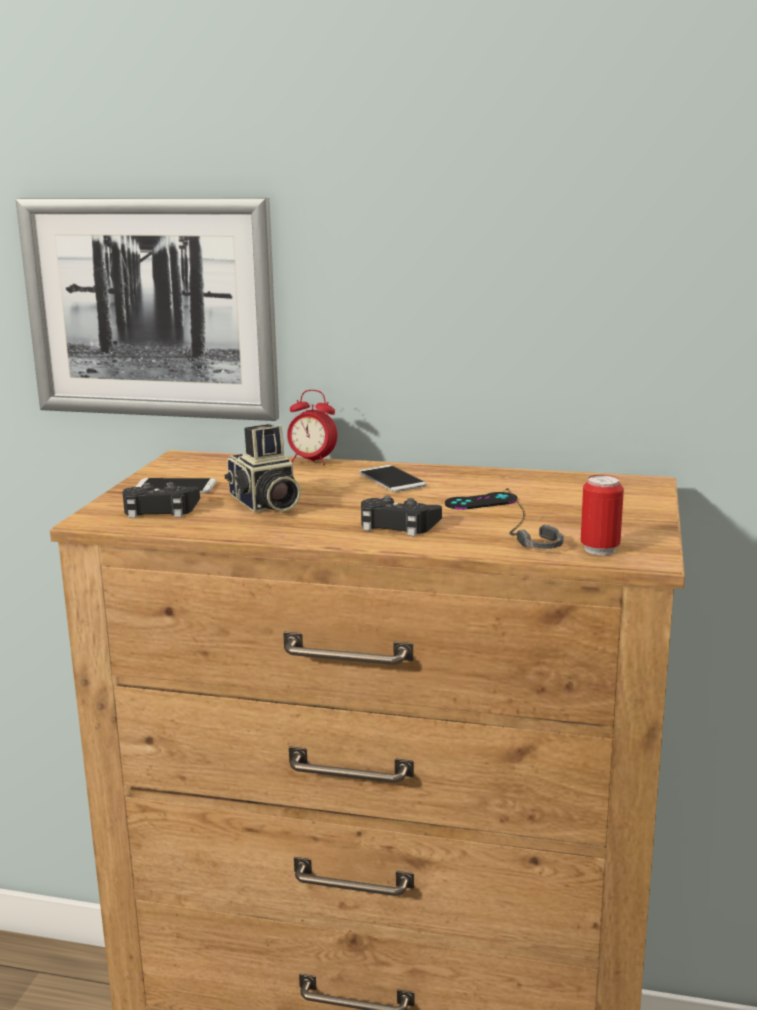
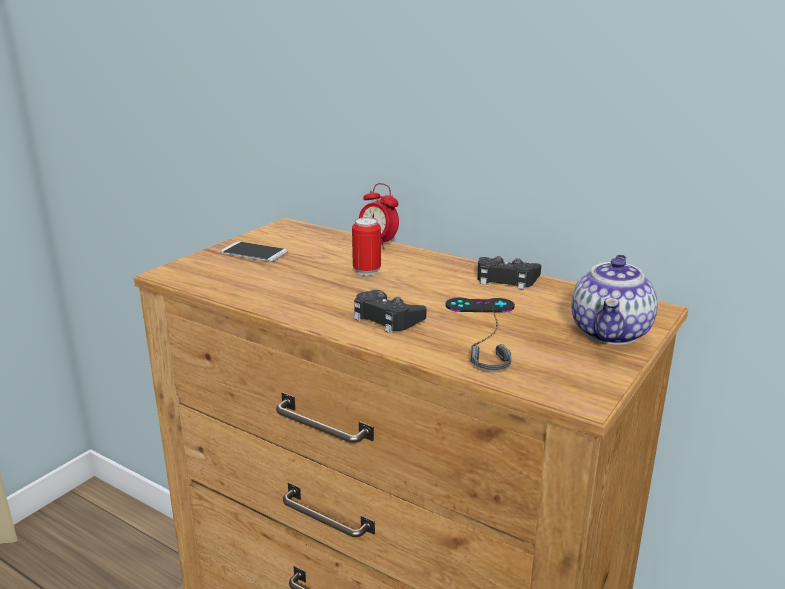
camera: 20 degrees right, 5 degrees up
(151, 308) = (278, 103): picture -> none
(159, 509) = (222, 272): black game controller -> black game controller (506, 279)
(264, 504) = (302, 279): camera -> none
(392, 480) = (425, 271): phone -> none
(599, 549) = (542, 379): can -> can (367, 271)
(627, 506) = (611, 333): none -> teapot

